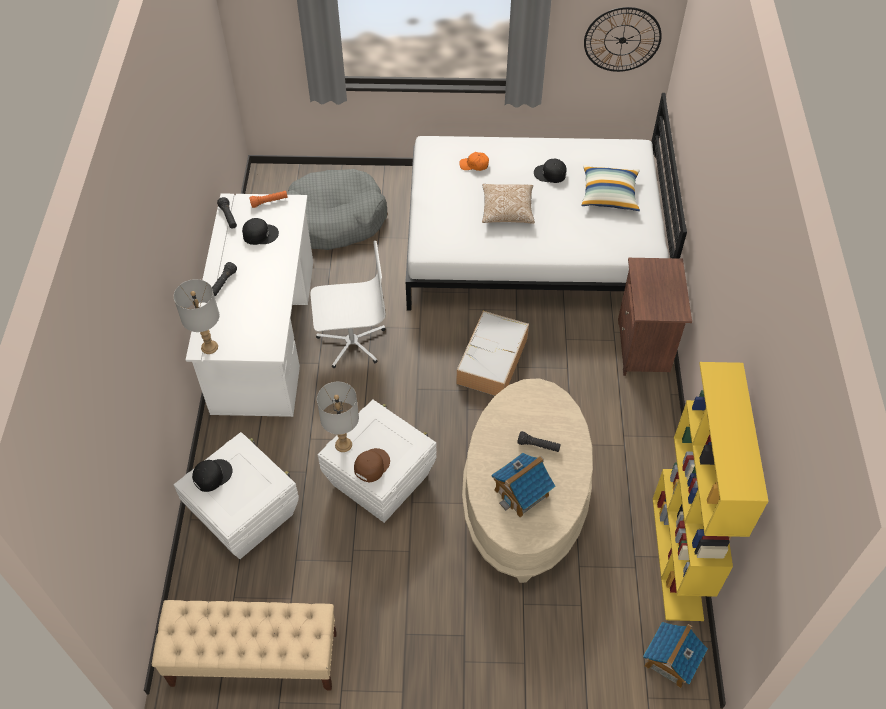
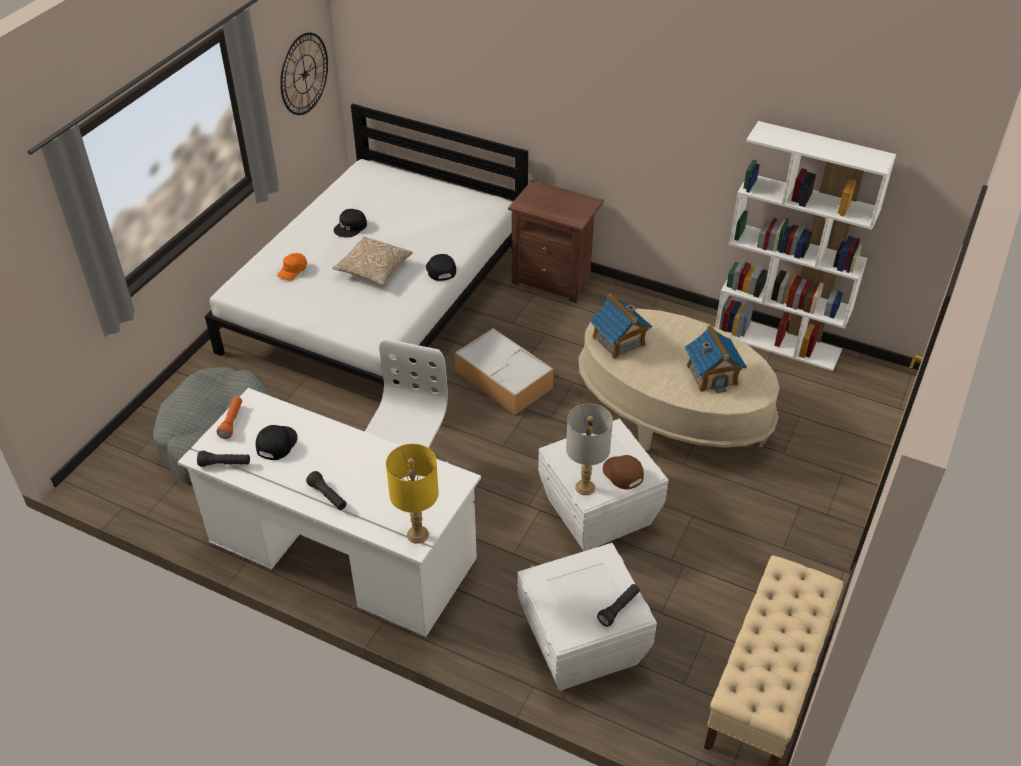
camera: 65 degrees left, 10 degrees down
(209, 347) = (417, 535): grey table lamp -> yellow table lamp
(212, 475) = (564, 613): black cap -> black cap (440, 269)
(538, 446) = (666, 347): black flashlight -> black flashlight (619, 608)
(609, 195) = (408, 203): pillow -> none
(670, 661) = (871, 382): toy house -> toy house (618, 341)
(678, 558) = (778, 342): yellow bookcase -> white bookcase

